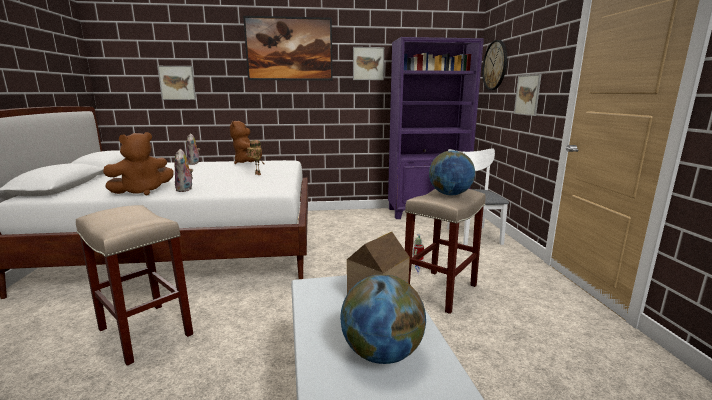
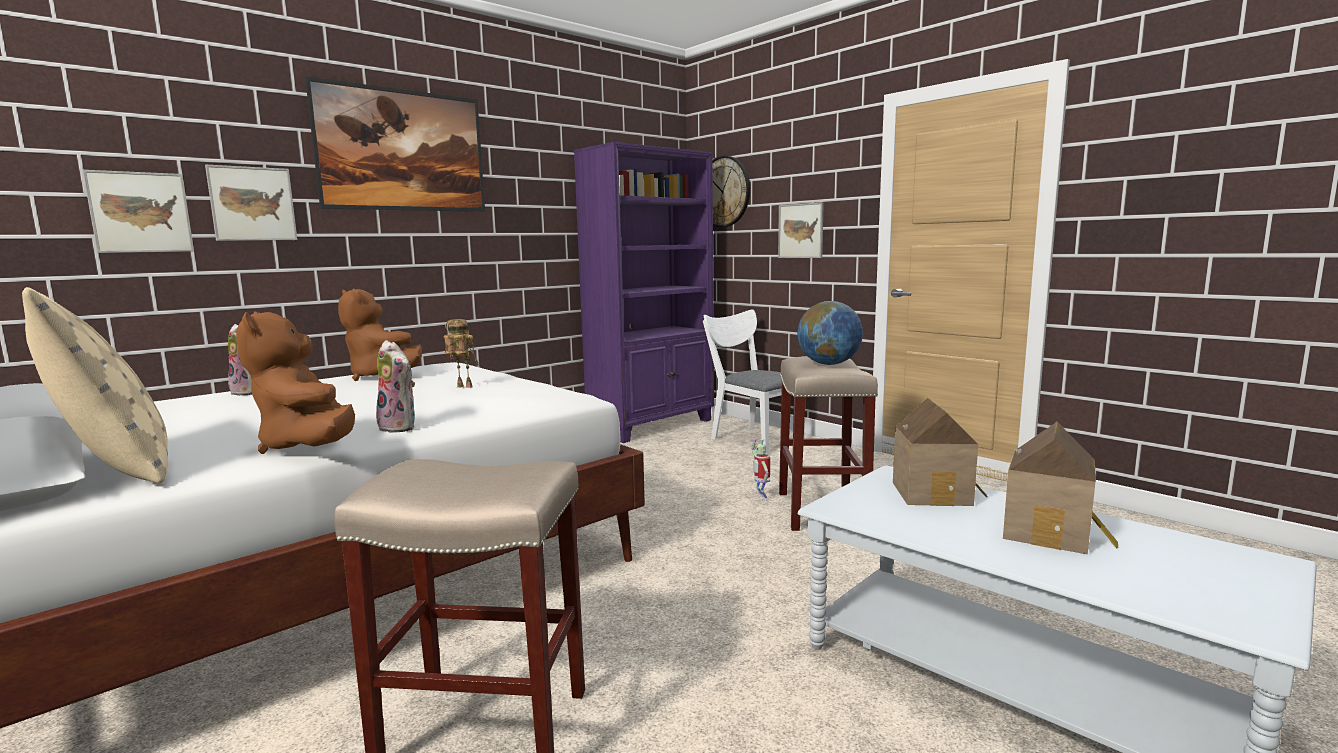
camera: 35 degrees left, 5 degrees down
(87, 187) = (114, 469): none -> beige pillow
(142, 191) = (309, 447): brown plush toy -> brown plush toy turned 135 degrees clockwise
(368, 63) = (539, 183): picture -> picture (252, 204)
(381, 353) = (1051, 533): globe -> toy house

